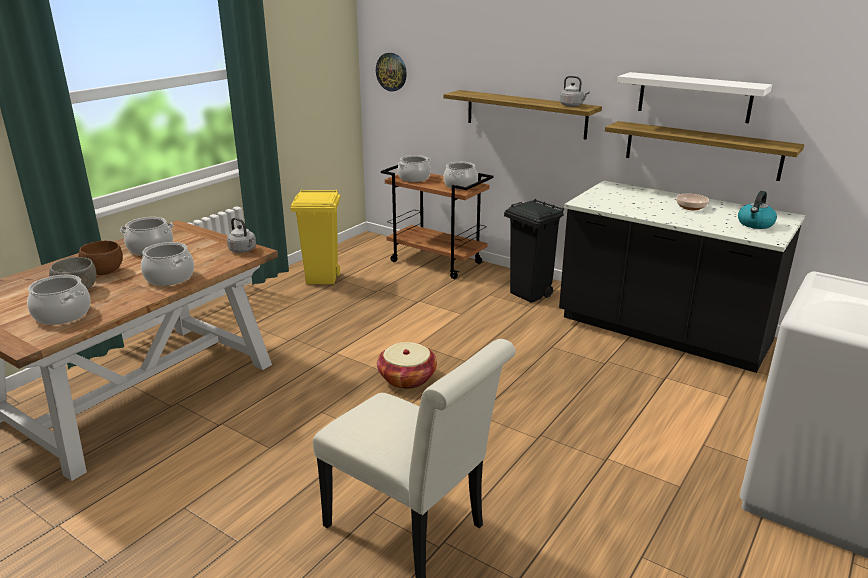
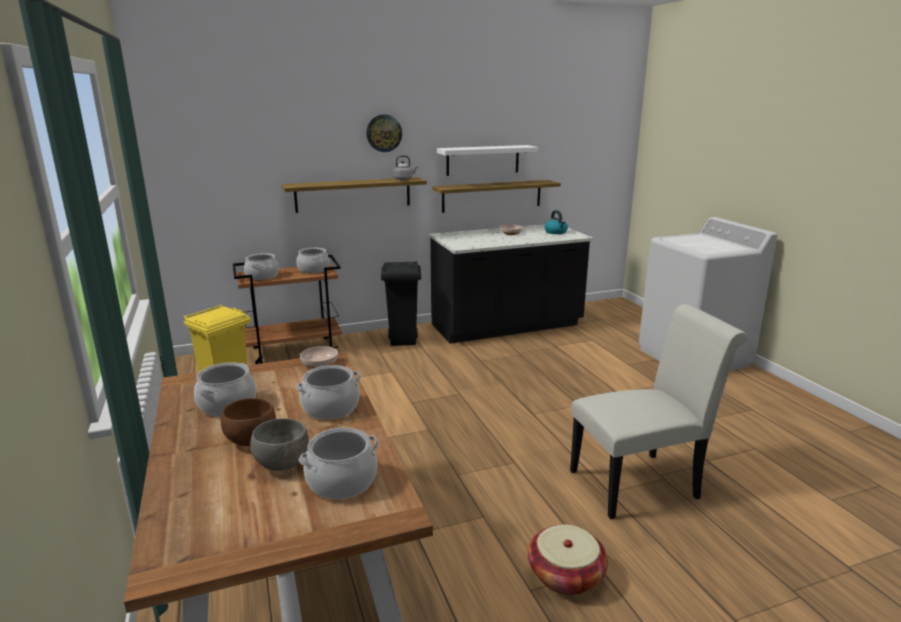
camera: 55 degrees left, 5 degrees down
(243, 250) = (320, 363): grey kettle -> bowl
(391, 72) = (192, 178): wall clock -> wall clock (384, 133)
(407, 378) = (455, 423): basket -> basket (565, 575)

